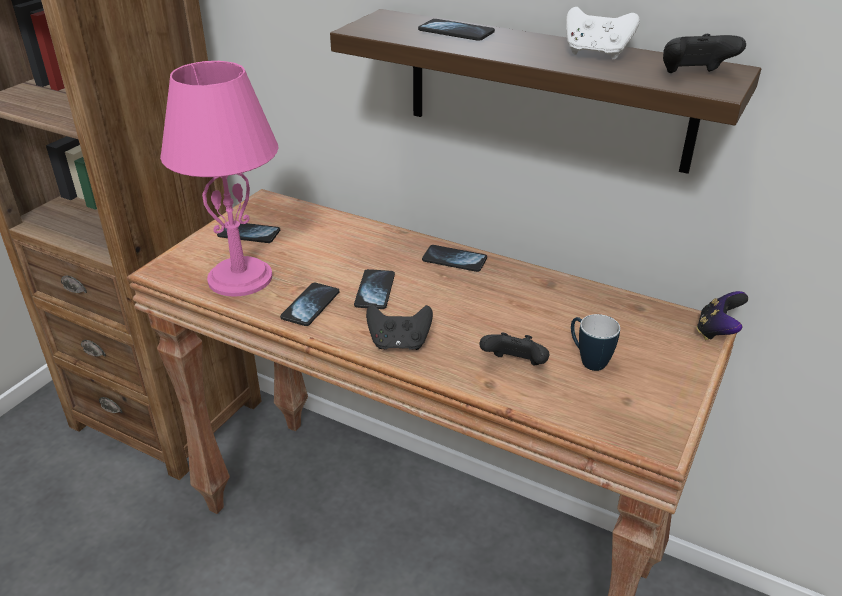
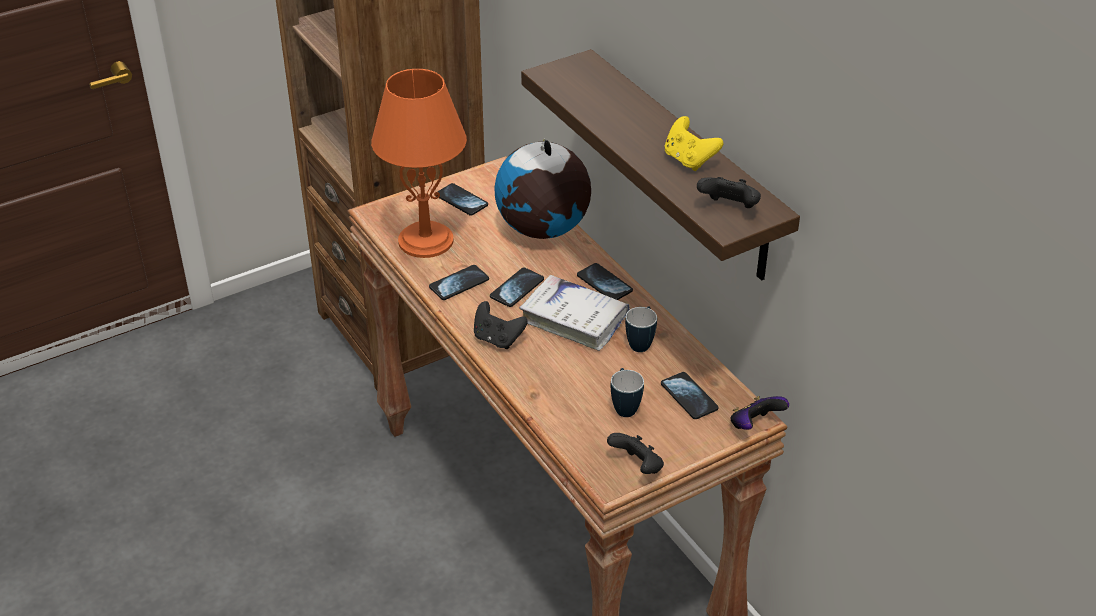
camera: 30 degrees right, 5 degrees up
(240, 277) = (426, 240): pink table lamp -> orange table lamp
(352, 234) = (543, 229): none -> globe
(456, 32) = (614, 100): phone -> phone (689, 397)
(458, 299) = (574, 320): none -> white book
(514, 366) = (565, 389): black game controller -> black game controller (637, 467)
(540, 297) = (641, 343): none -> mug
(596, 54) = (689, 160): white game controller -> yellow game controller

